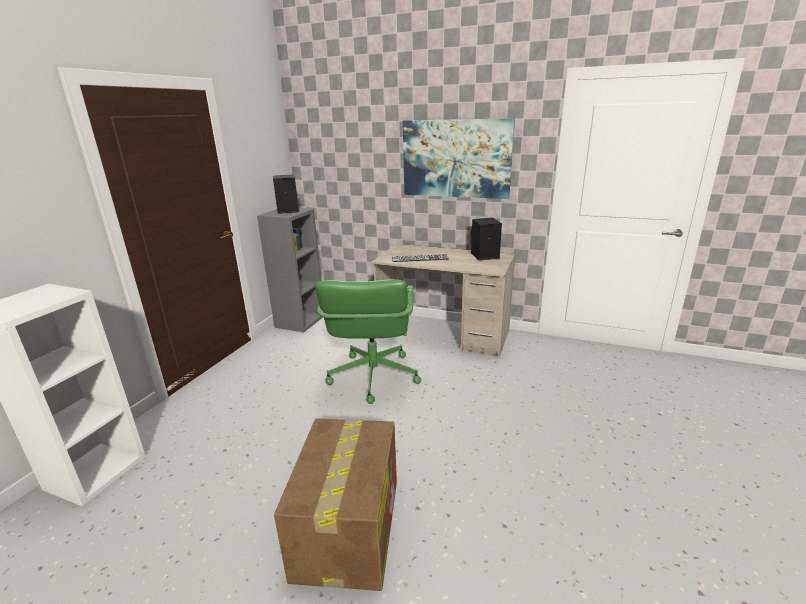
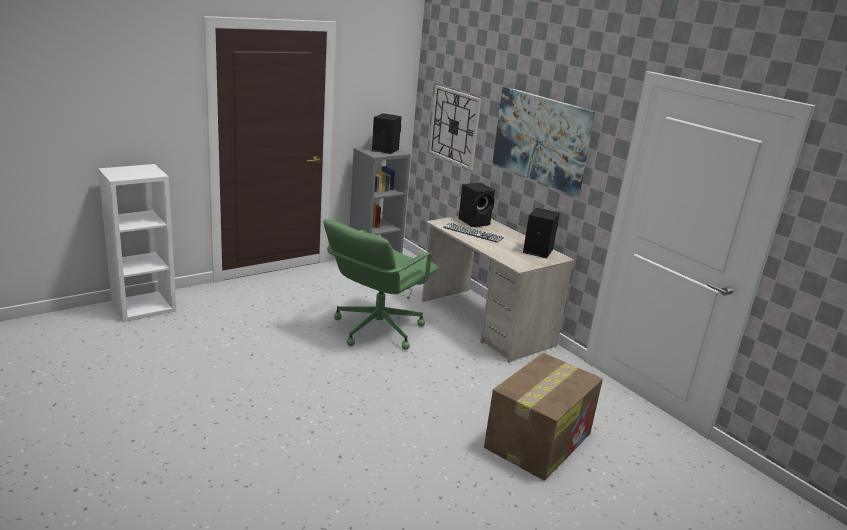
camera: 30 degrees right, 0 degrees up
(348, 173) = (454, 126): none -> wall clock
(348, 525) = (246, 404): cardboard box -> cardboard box (538, 440)
(407, 250) = (475, 222): none -> black speaker

